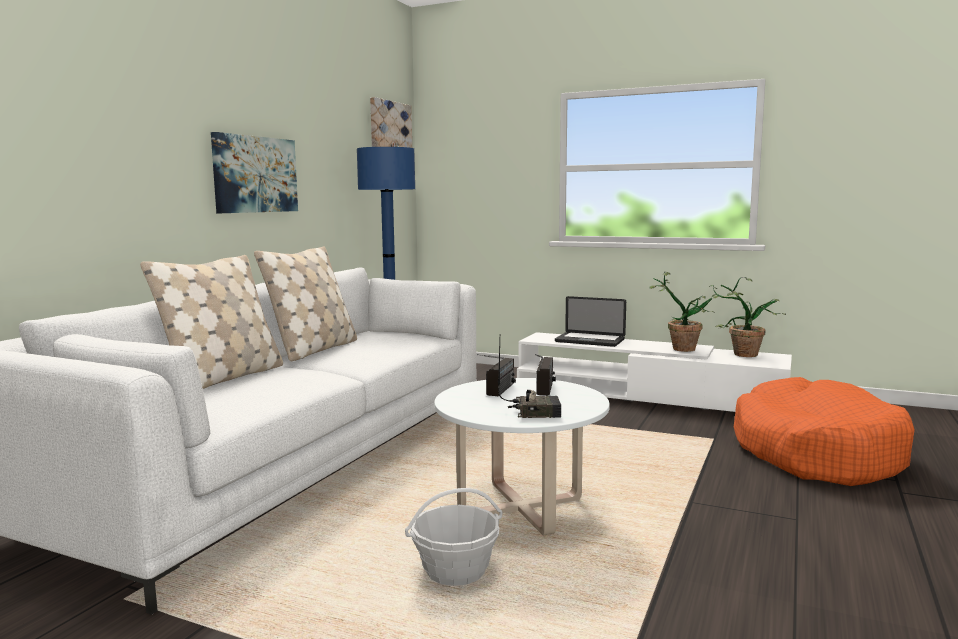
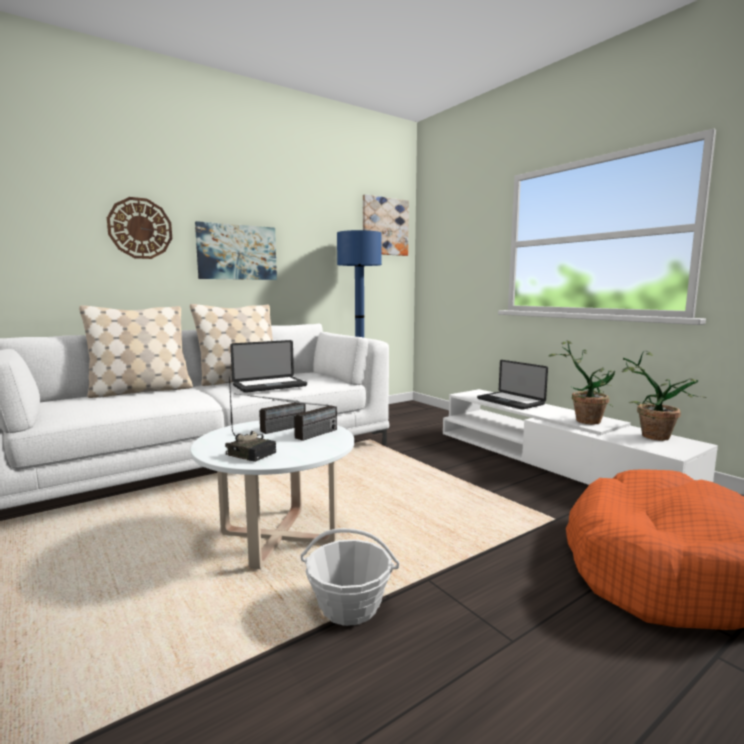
camera: 30 degrees right, 0 degrees up
(151, 142) = (140, 228): none -> wall clock
(376, 351) = (270, 386): none -> laptop
(455, 571) = (145, 576): basket -> basket (349, 606)

